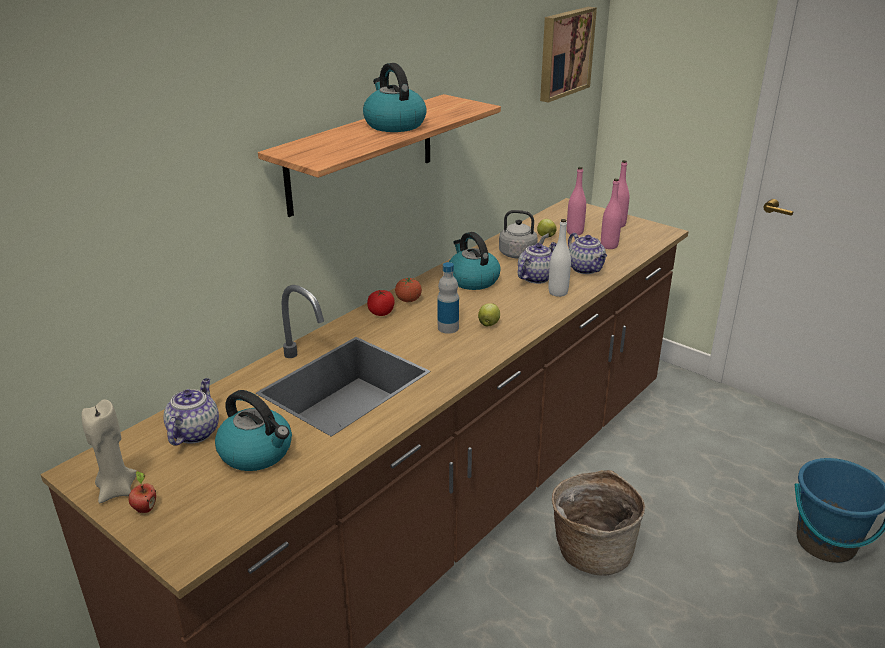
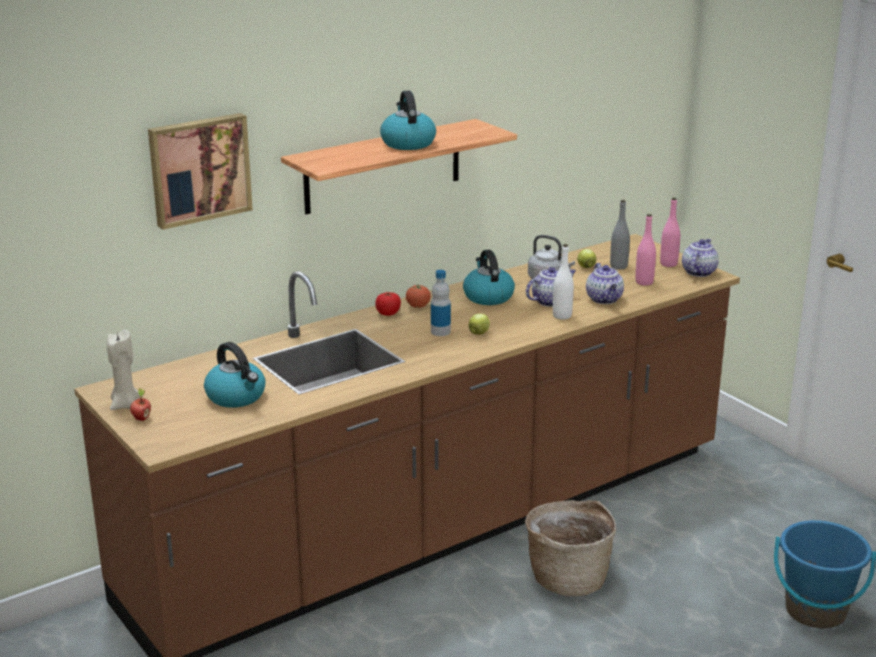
camera: 15 degrees right, 5 degrees down
(194, 432) = (194, 377): teapot -> teapot (698, 272)
(564, 53) = (631, 85): picture -> picture (199, 169)
(574, 232) = (618, 266): pink bottle -> grey bottle

